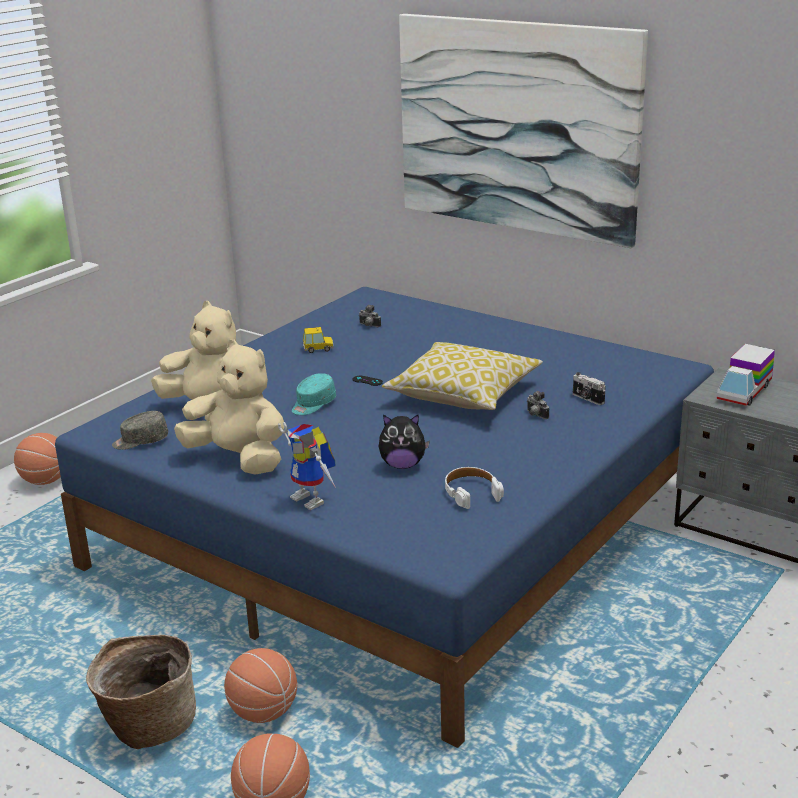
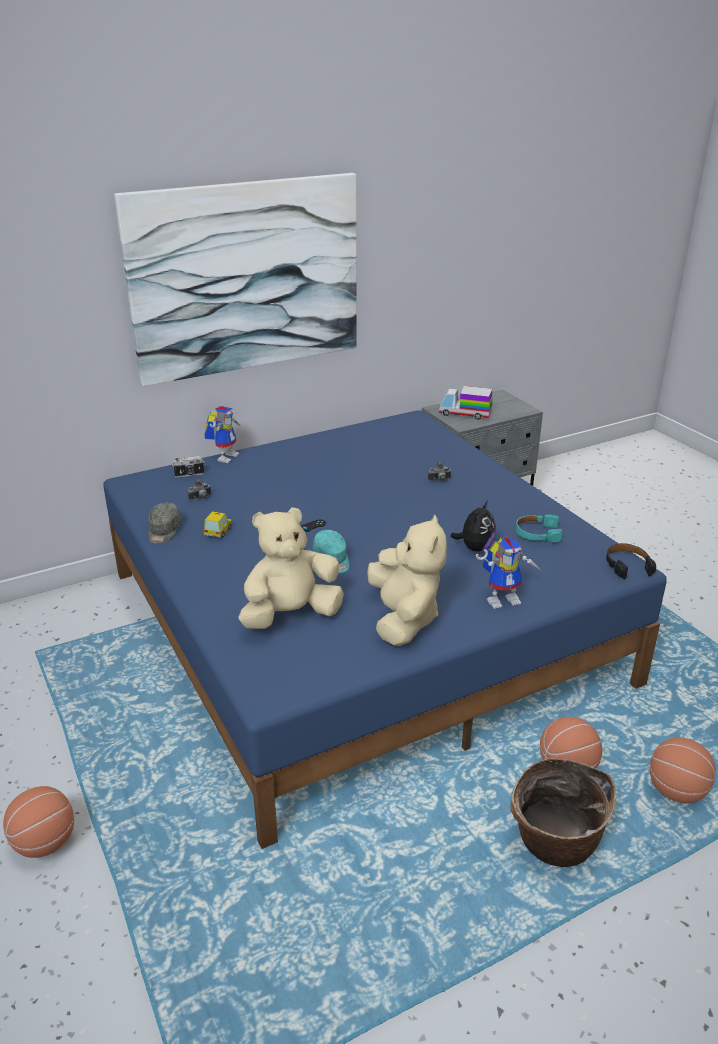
camera: 65 degrees left, 5 degrees up
(140, 441) = (318, 667): grey cap -> grey cap (164, 531)
(239, 459) = (403, 619): beige plush toy -> beige plush toy turned 120 degrees clockwise
(451, 561) = (627, 565): none -> black headphones
(461, 311) = (226, 456): none -> toy robot
(463, 394) = (379, 495): pillow -> none
(471, 493) = (537, 533): white headphones -> turquoise headphones
(587, 399) = (431, 457): camera -> camera (189, 474)
(744, 391) = (465, 413): toy truck -> toy truck turned 135 degrees clockwise

